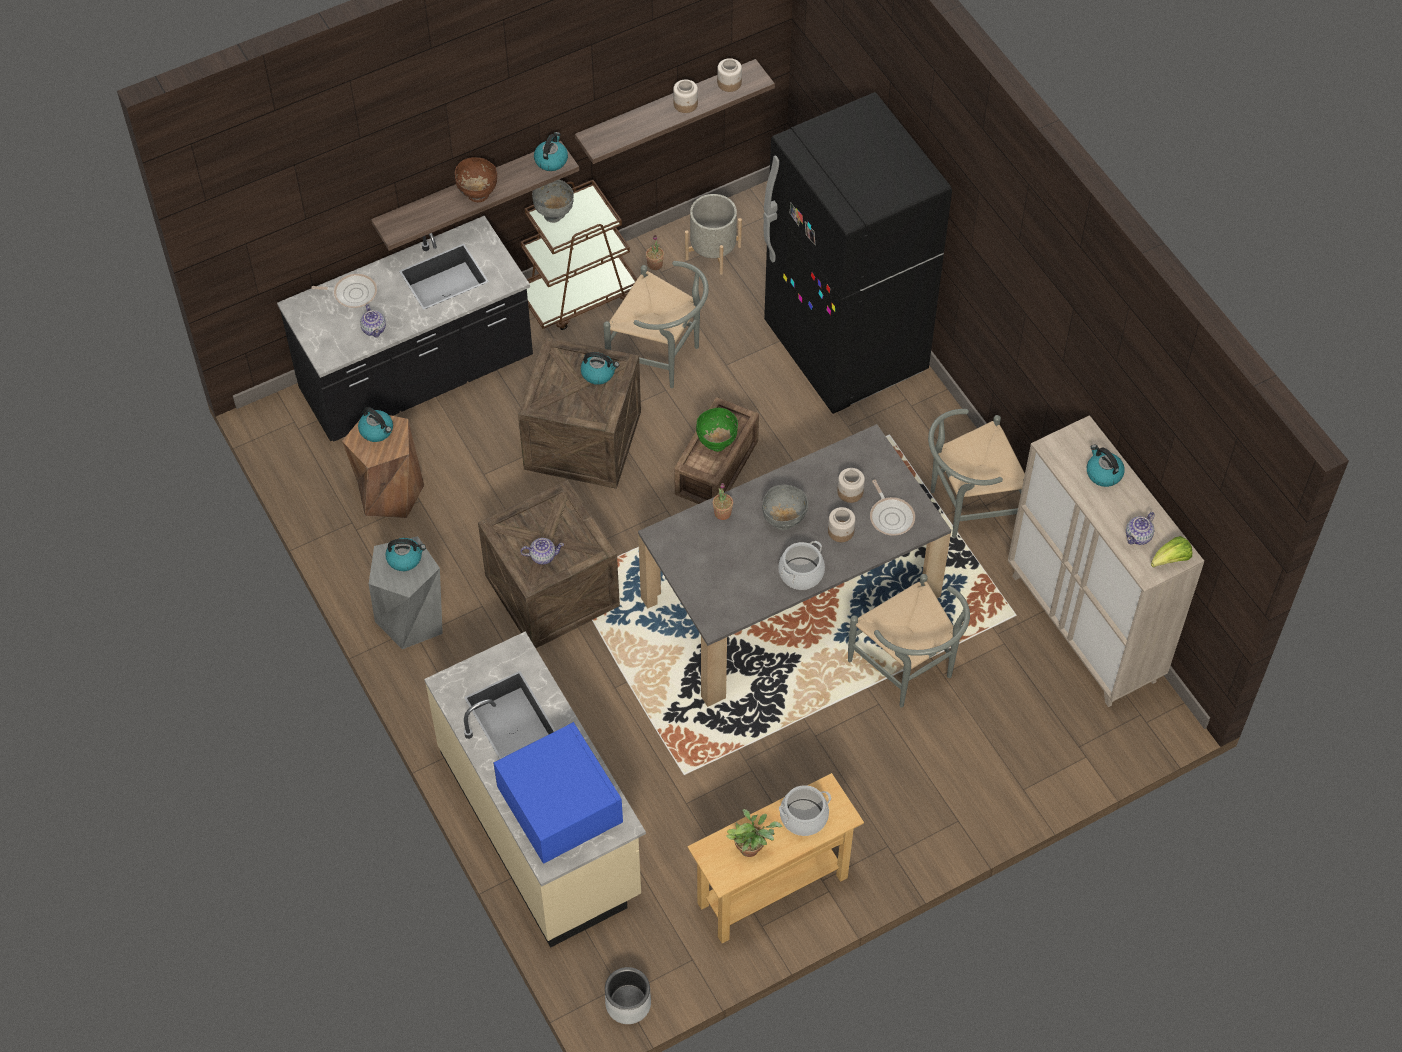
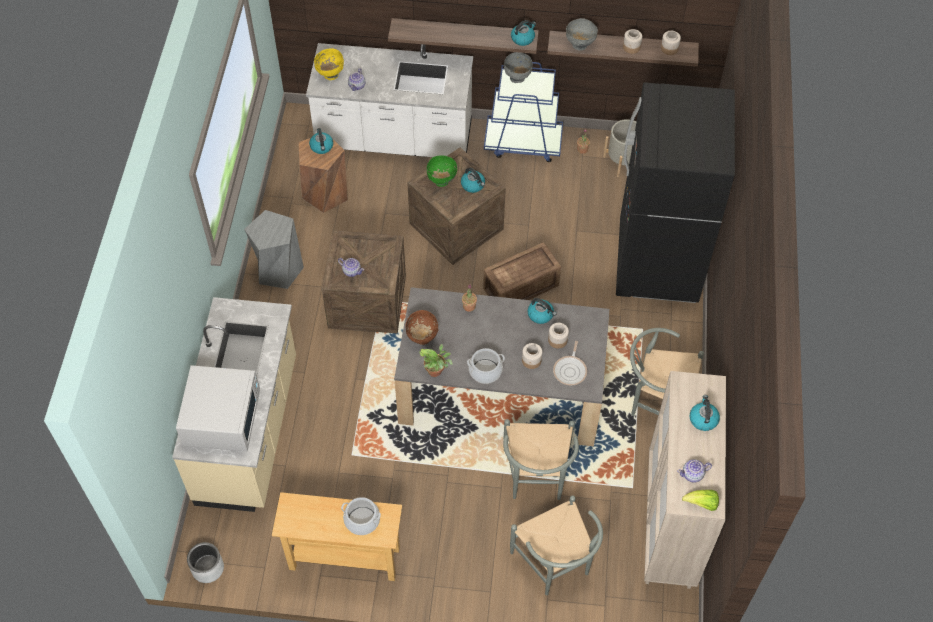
camera: 35 degrees right, 0 degrees up
(328, 333) = (330, 74): none -> yellow bowl
(352, 293) = (362, 60): frying pan -> none
(405, 558) = (275, 226): kettle -> kettle (541, 315)
(417, 377) = (394, 138): black counter -> white counter
(477, 194) = (463, 35): brown bowl -> brown bowl (422, 337)
(559, 804) = (222, 417): blue microwave -> white microwave
(579, 295) = (523, 143): brown cart -> blue cart
(661, 357) = (542, 205): grey chair -> grey chair (556, 565)
(717, 443) = (521, 269): green bowl -> green bowl (441, 181)
(751, 847) = (316, 518): potted plant -> potted plant (436, 371)
(783, 521) = (501, 333): grey bowl -> grey bowl (579, 45)

